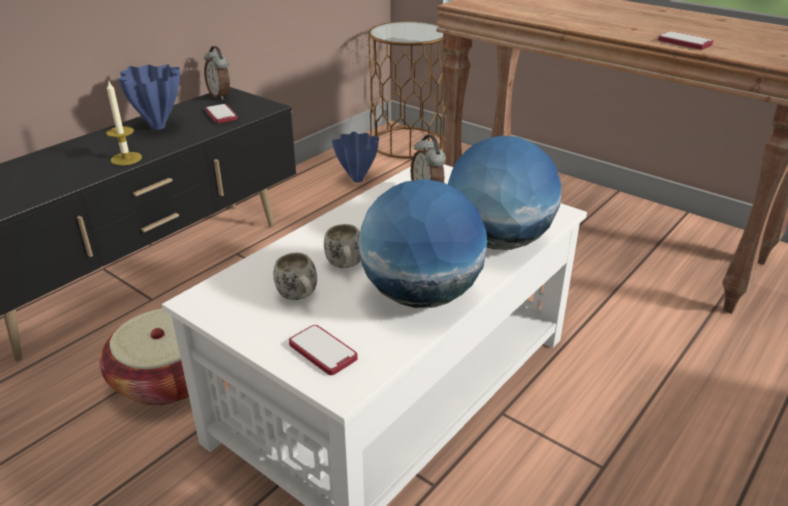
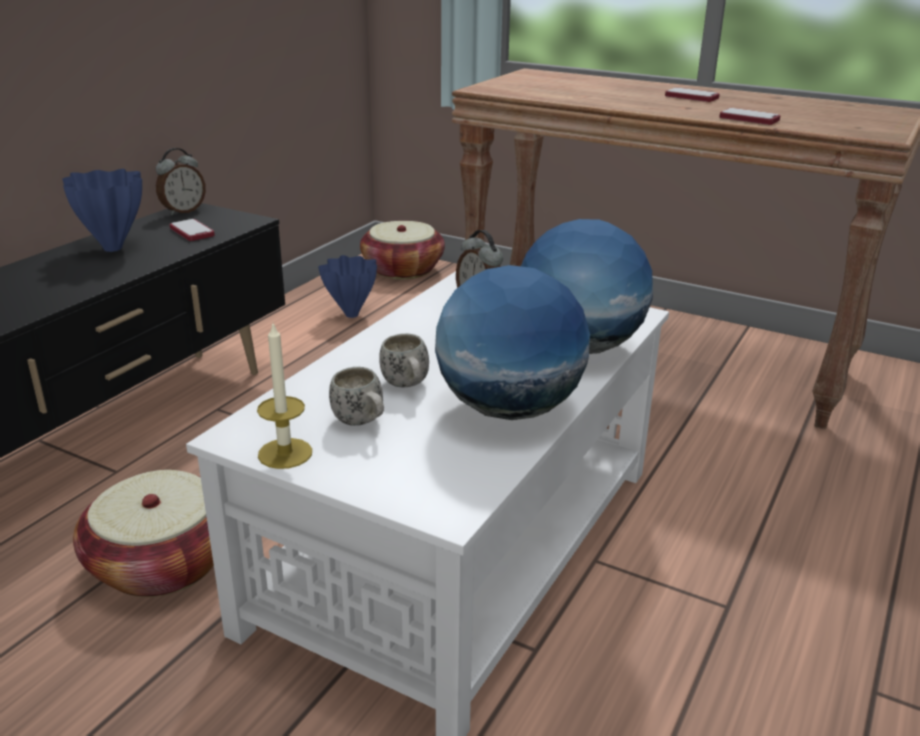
camera: 10 degrees left, 5 degrees down
(126, 158) = (83, 285): candle -> candle (285, 453)
(220, 96) = (183, 211): alarm clock -> alarm clock turned 90 degrees counterclockwise
(323, 351) = (411, 477): phone -> phone (691, 97)
(407, 142) = (403, 270): brown side table -> basket

